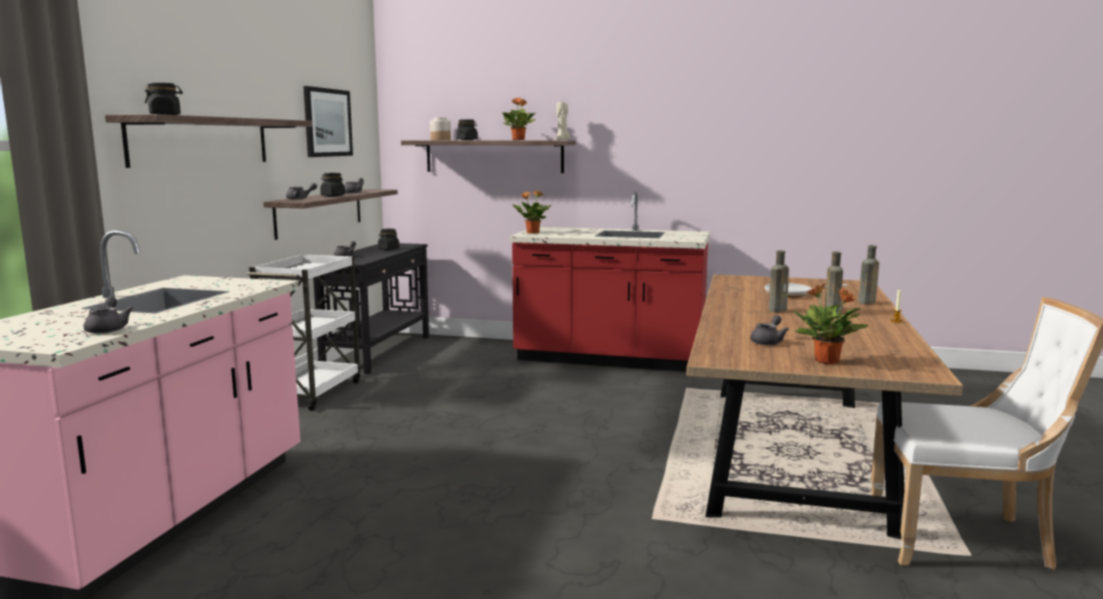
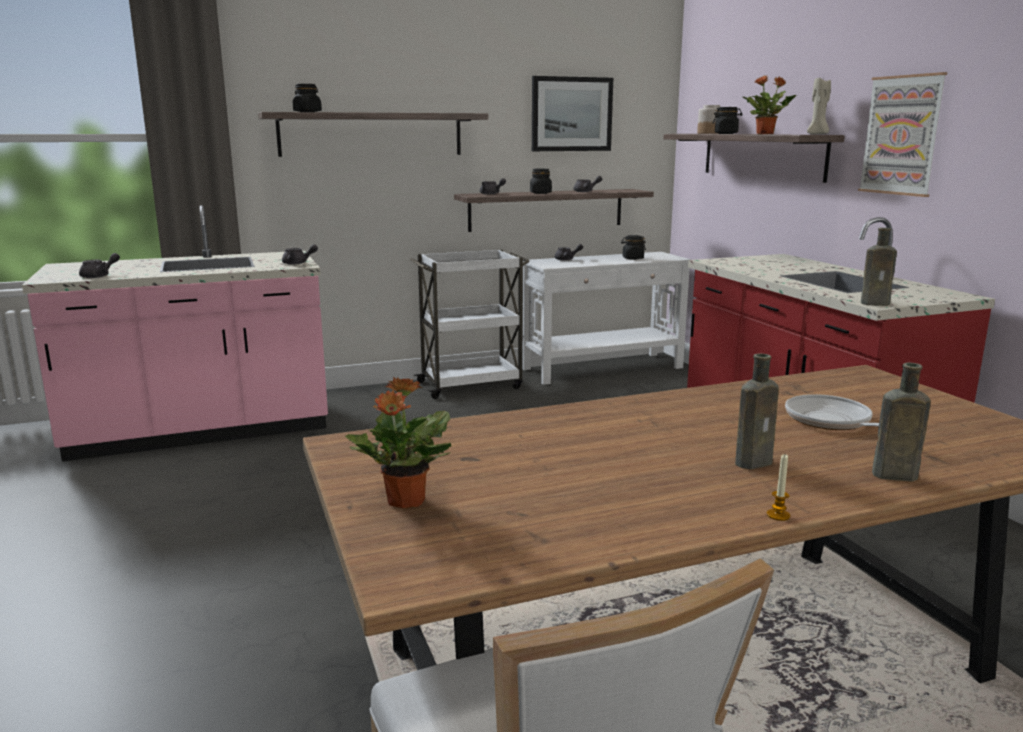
camera: 55 degrees right, 5 degrees up
(379, 352) = (603, 368): black console table -> white console table
(532, 233) = (732, 260): potted plant -> none
(624, 140) = (901, 135): none -> picture
(768, 342) = (476, 454): grey teapot -> grey teapot (298, 263)
(778, 310) = (693, 431): brown bottle -> brown bottle (877, 303)

